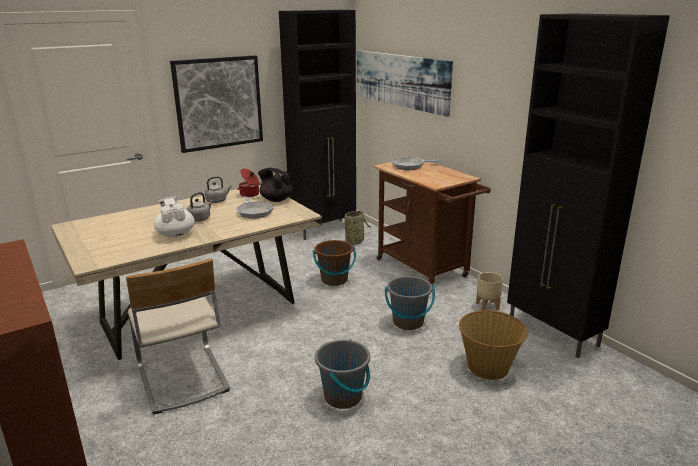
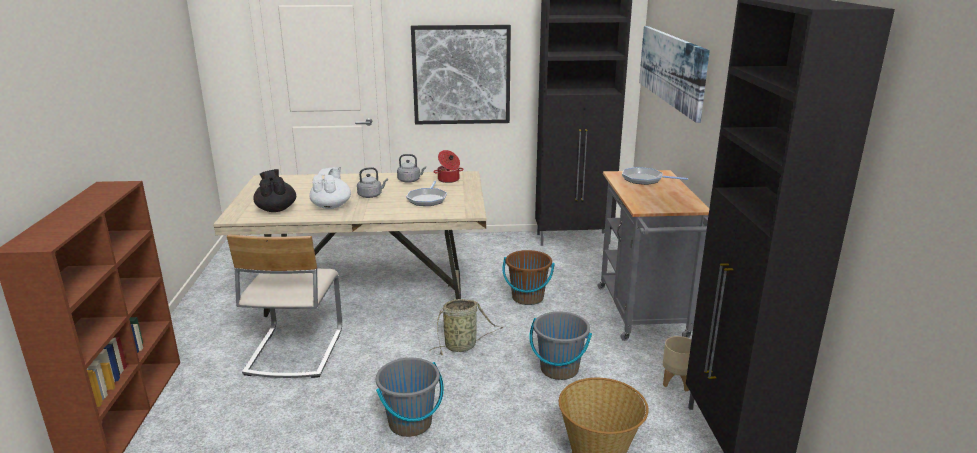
camera: 30 degrees right, 0 degrees up
(276, 199) = (466, 190): black teapot -> black teapot (276, 209)
(355, 241) = (595, 261): basket -> basket (462, 346)
(425, 270) = (644, 316): brown cart -> grey cart

